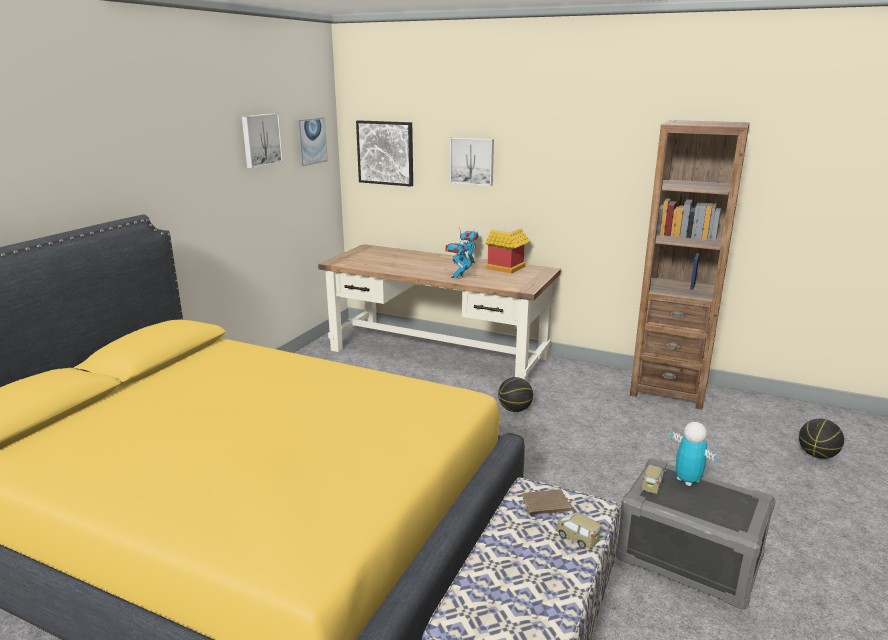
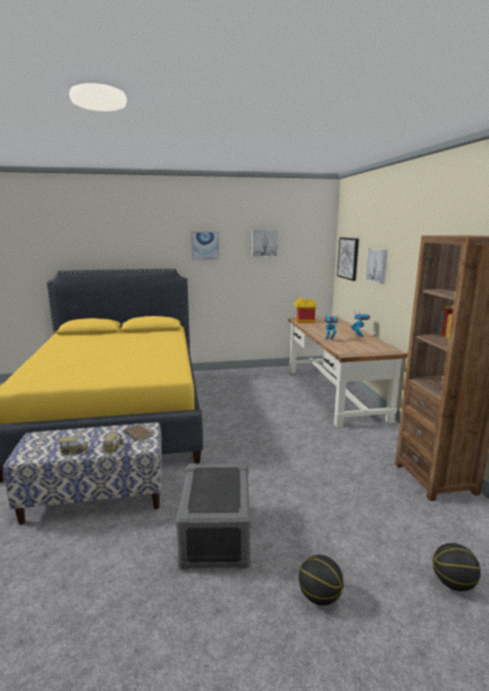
camera: 55 degrees right, 5 degrees down
(311, 141) = (308, 247): picture -> picture (205, 245)
(506, 269) = (370, 344): toy house -> toy house (302, 321)
(515, 409) = (307, 432): basketball -> basketball (319, 597)
(652, 485) = (212, 469): toy car -> toy car (74, 451)
(687, 480) = (231, 480): toy robot -> none

